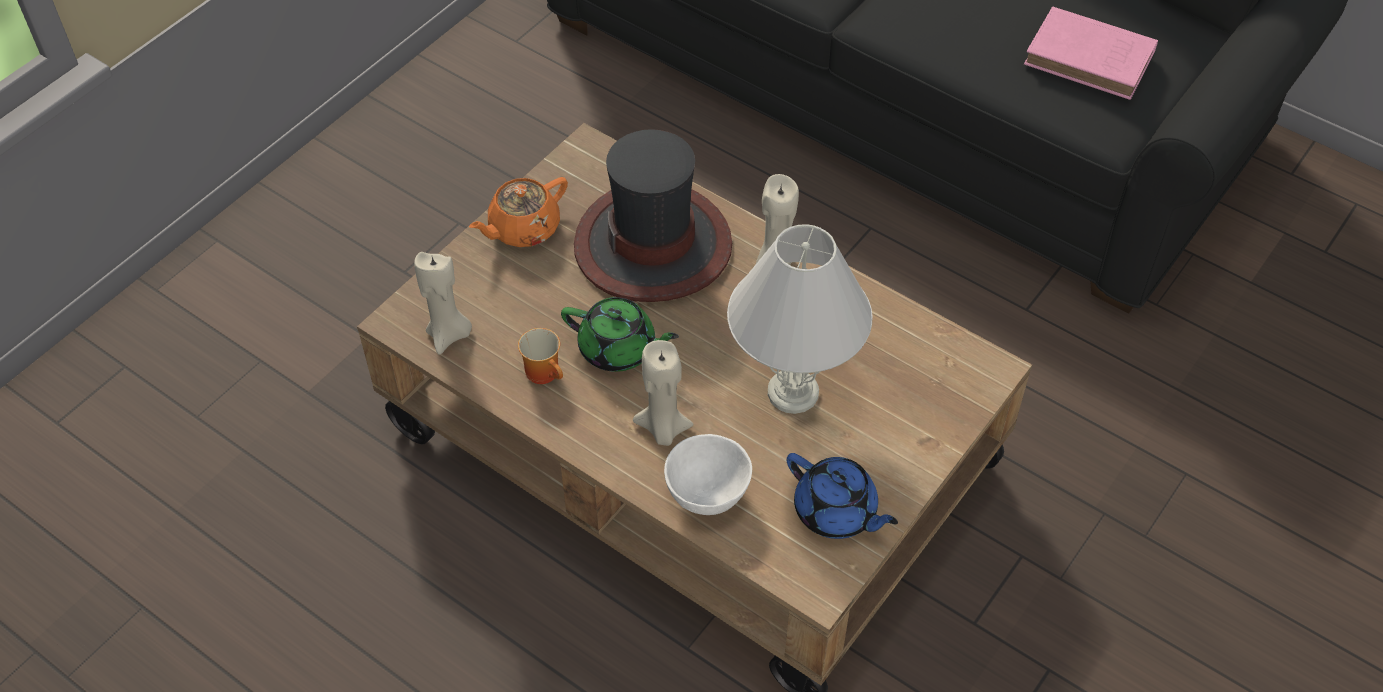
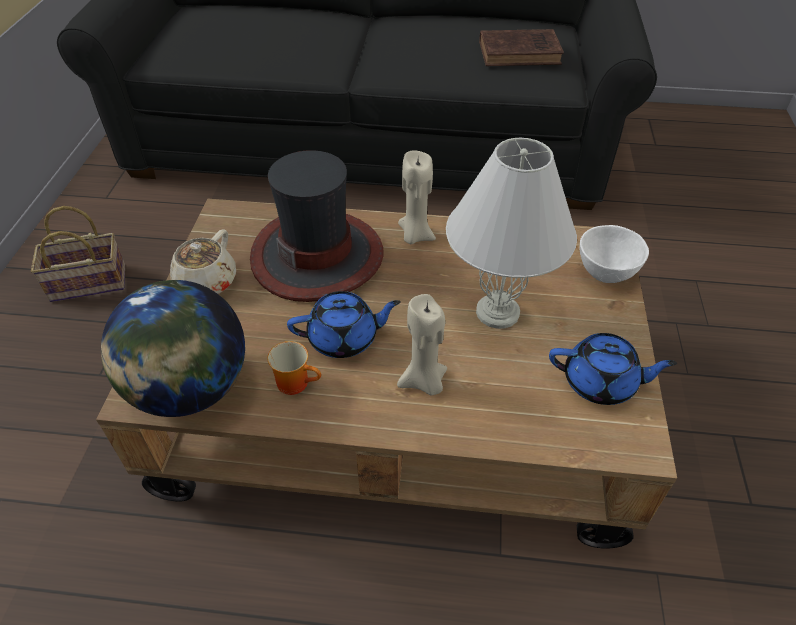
camera: 30 degrees left, 5 degrees down
(440, 154) = (86, 284): none -> basket
(449, 335) = (190, 389): beige candle -> globe
(523, 229) = (205, 283): orange teapot -> beige teapot
(619, 349) = (344, 338): green teapot -> blue teapot
(709, 494) = (499, 416): white bowl -> white bowl (606, 272)
(1092, 60) = (521, 53): pink book -> brown book

